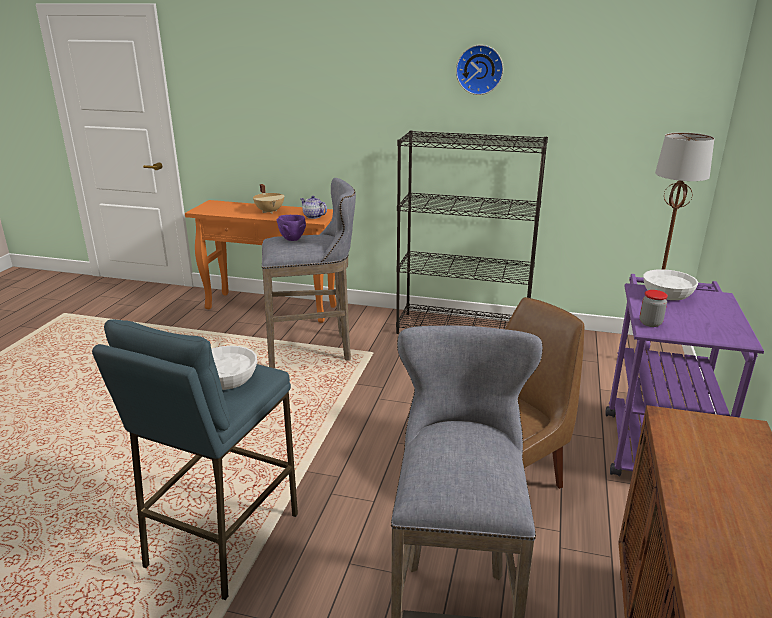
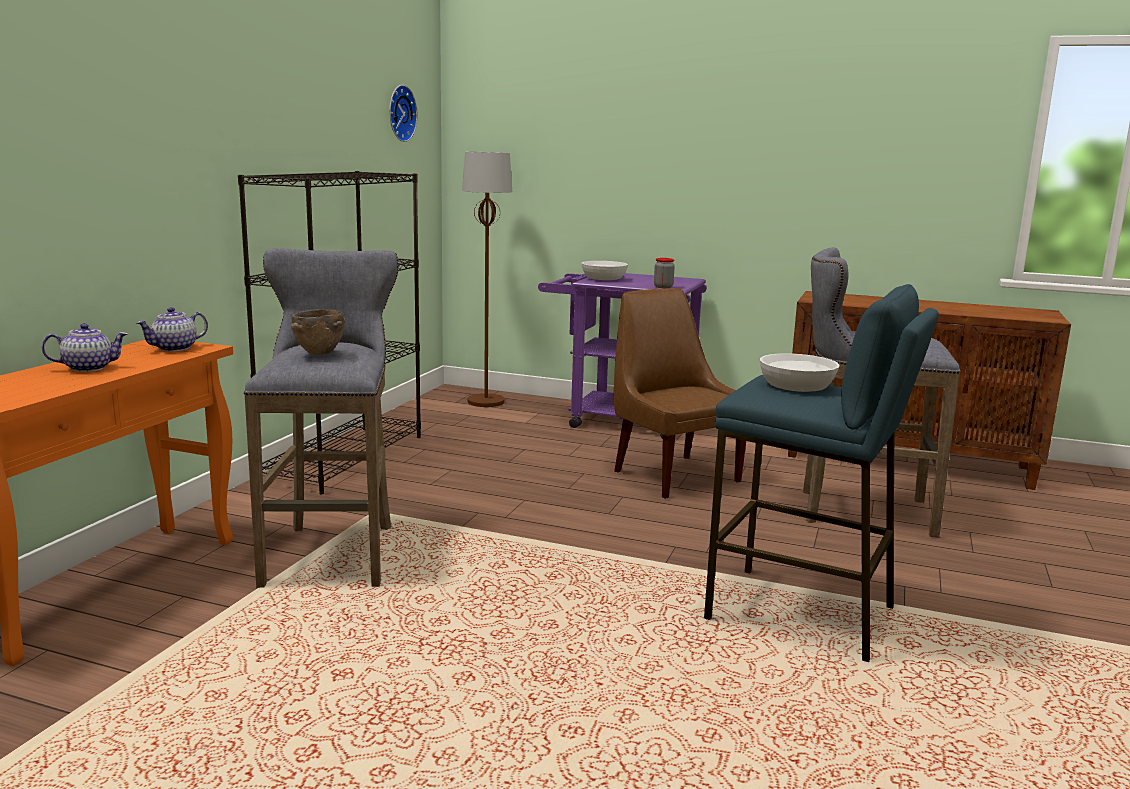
camera: 85 degrees left, 10 degrees down
(270, 211) = (89, 368): beige cooking pot -> teapot
(293, 240) = (320, 354): purple bowl -> brown bowl
(479, 69) = (286, 83): wall clock -> wall clock (399, 113)

